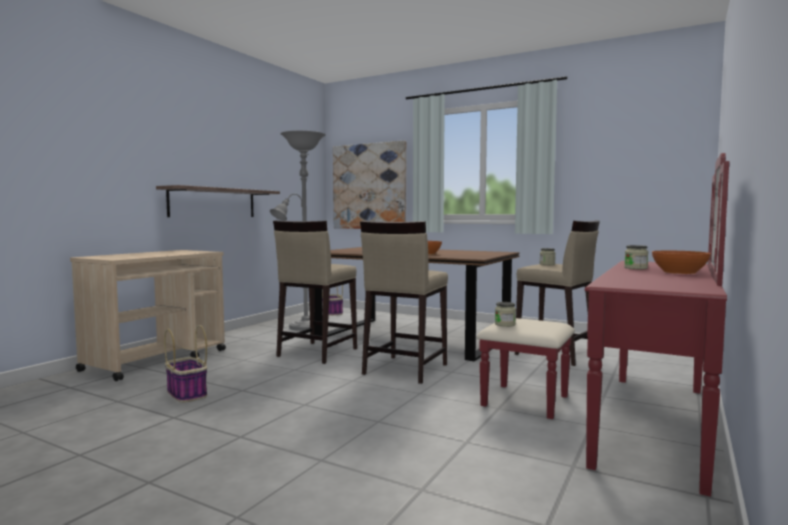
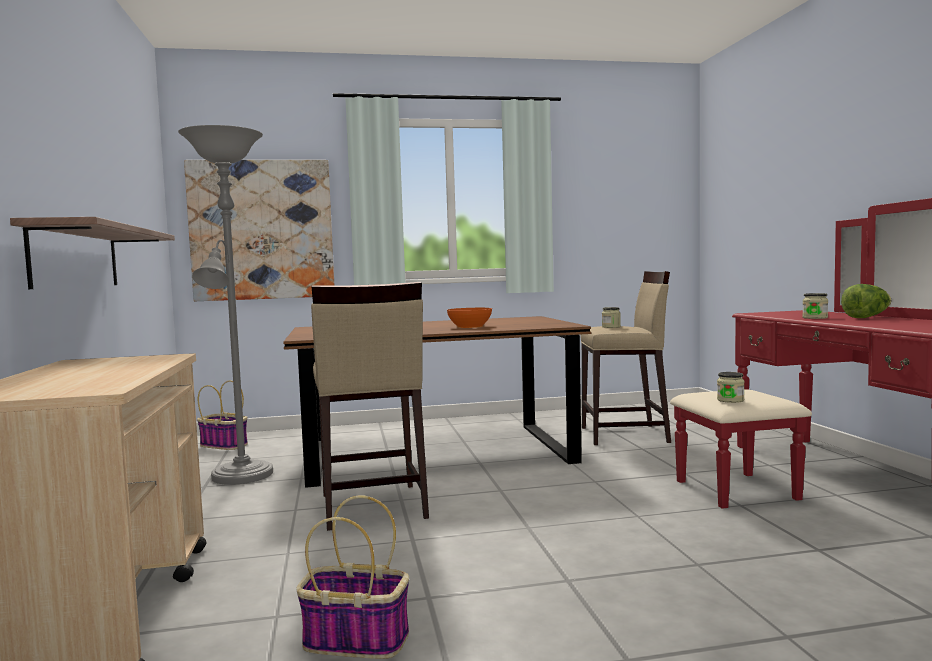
camera: 40 degrees left, 0 degrees up
(404, 369) = (542, 494): beige stool -> none
(678, 272) = (866, 317): orange bowl -> lettuce

